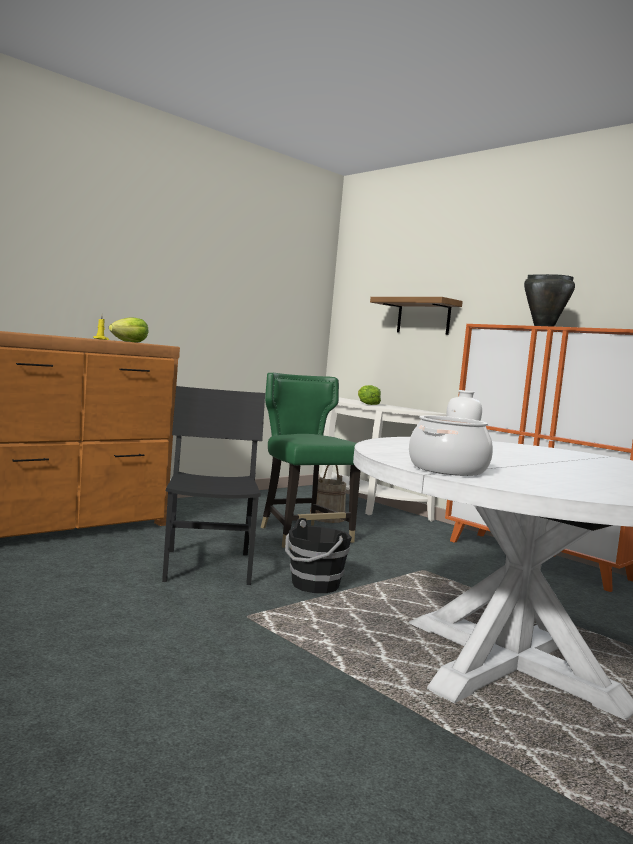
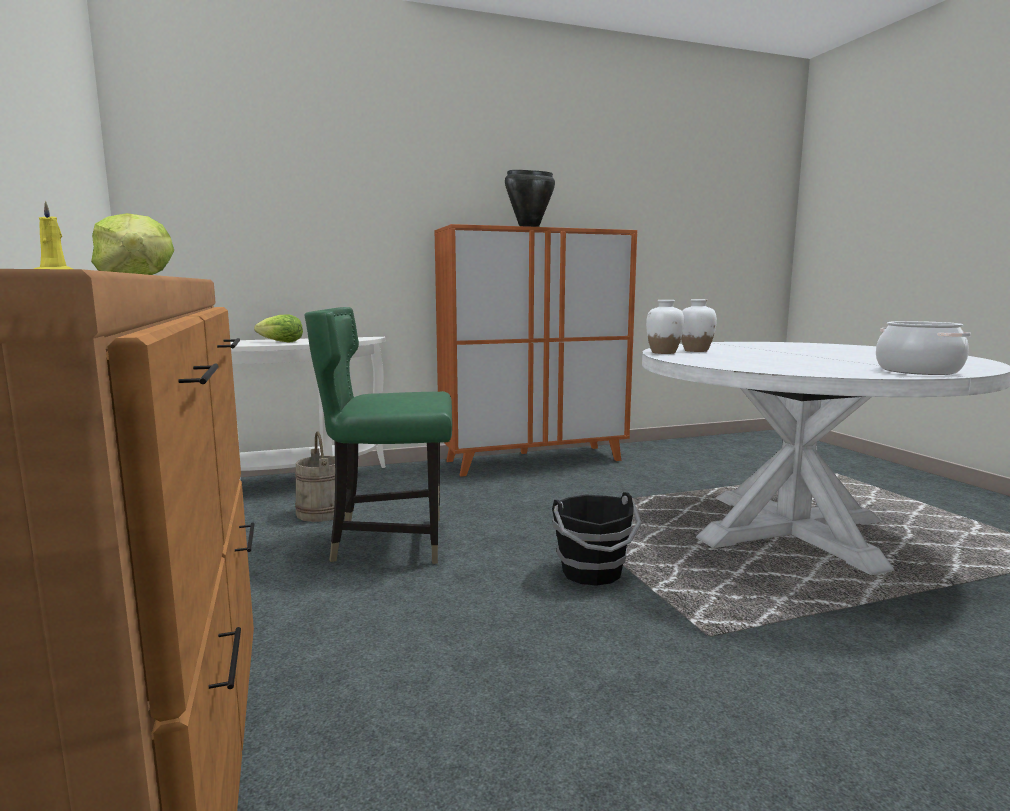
camera: 65 degrees left, 5 degrees up
(208, 566) = (499, 634): black chair -> none
(423, 317) = (315, 214): shelf -> none
(499, 446) = (696, 351): none -> white vase

